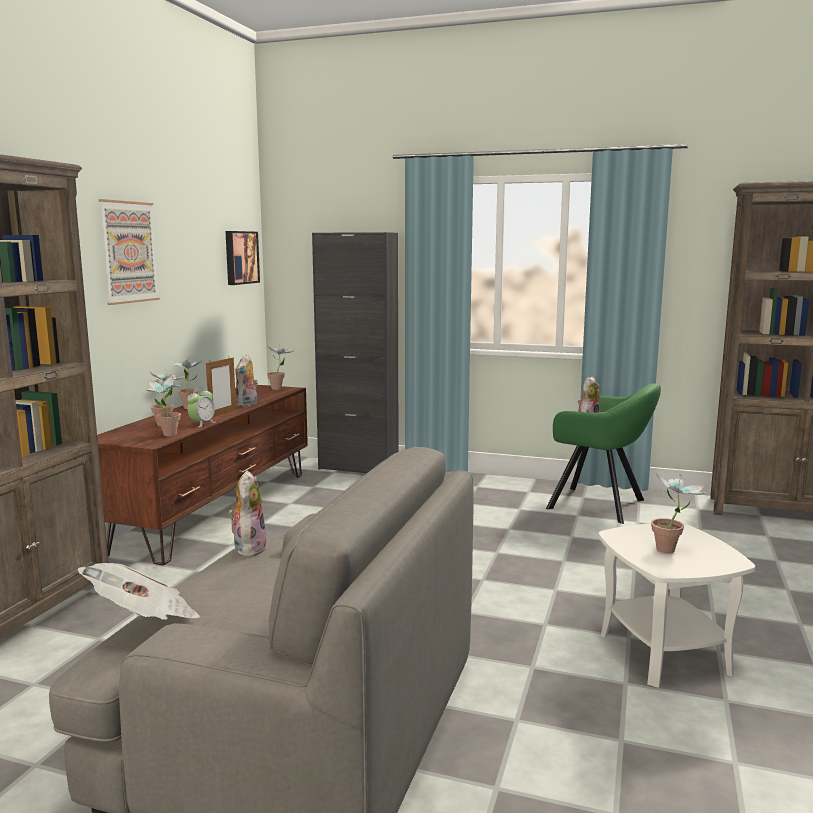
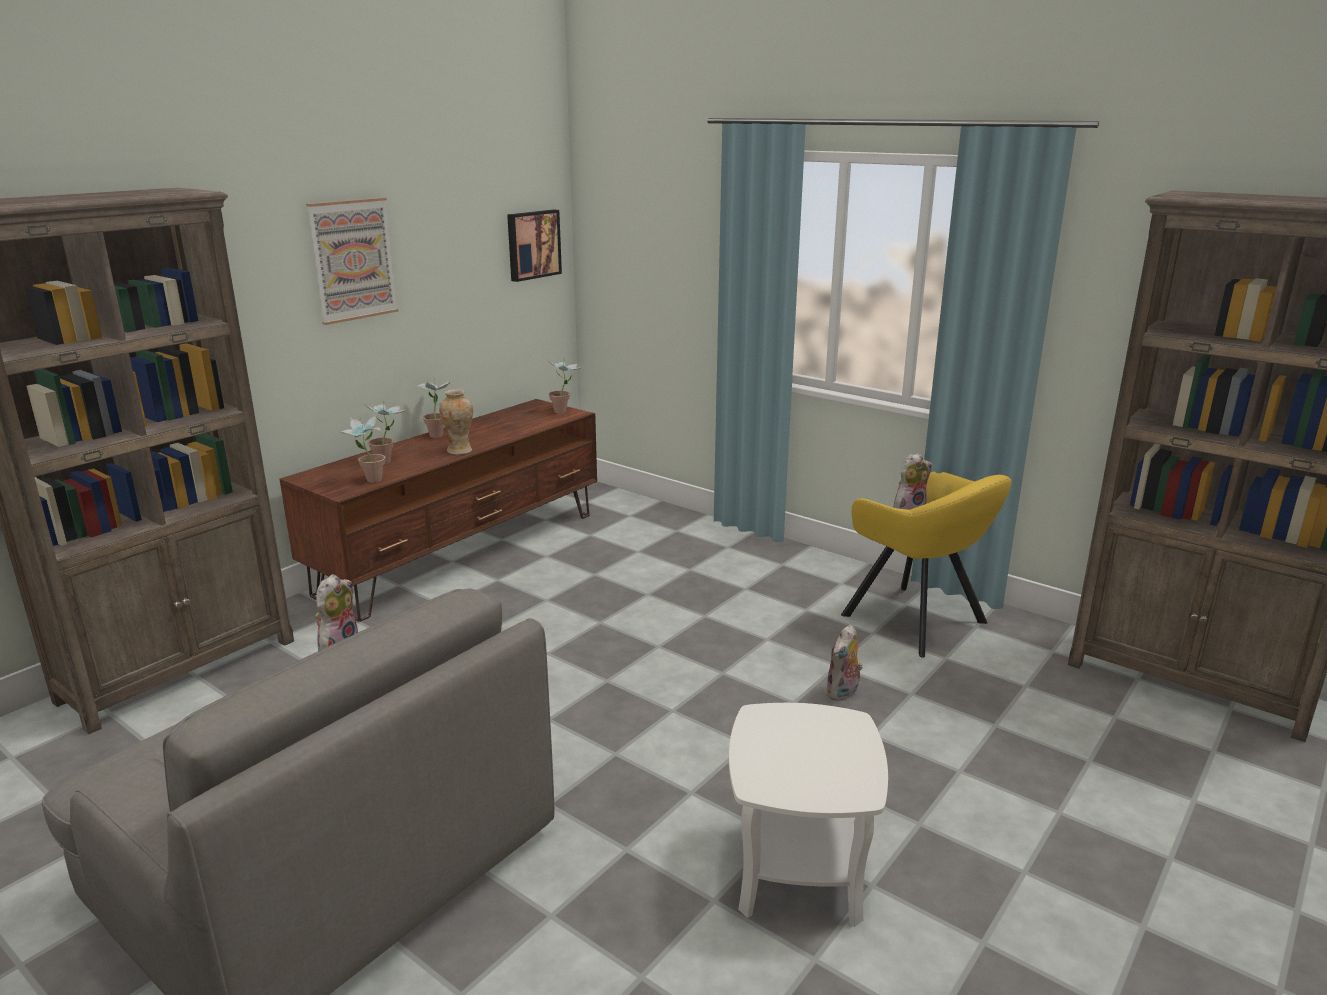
camera: 20 degrees right, 10 degrees up
(144, 619) = (157, 735): newspaper -> none
(202, 424) = (422, 466): alarm clock -> none
(222, 413) = (459, 451): picture frame -> vase
(247, 405) = (500, 438): plush toy -> plush toy (843, 693)
(358, 468) = (662, 513): black cabinet -> none
(601, 505) = (918, 622): green armchair -> yellow armchair
(672, 551) = (800, 758): potted plant -> none

